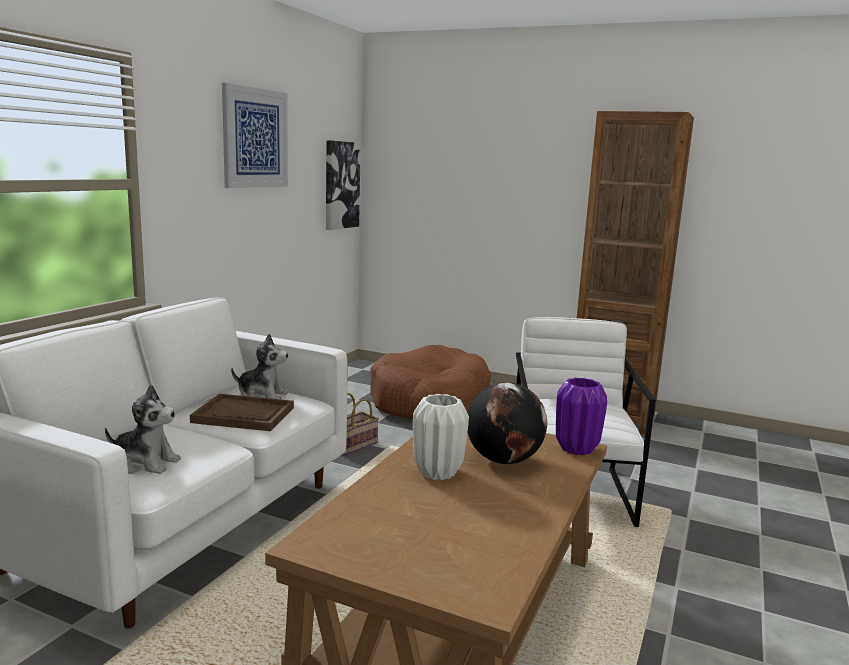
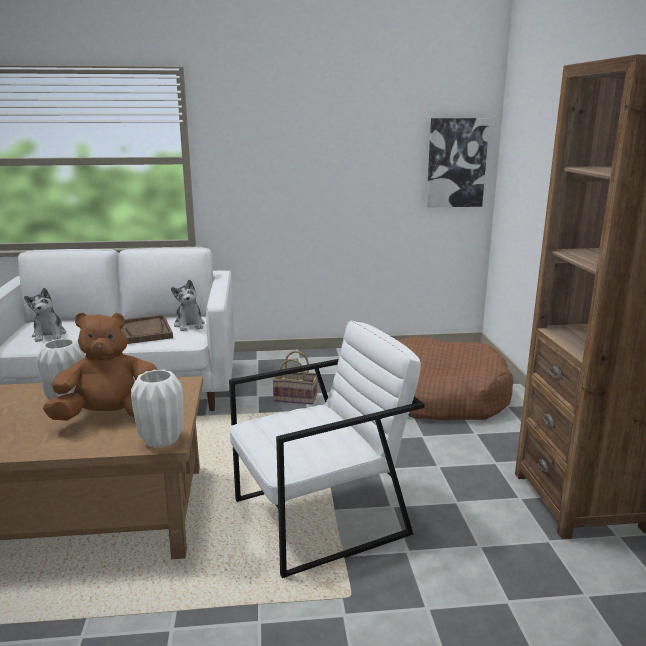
camera: 60 degrees right, 5 degrees up
(255, 138) = (321, 121): picture -> none
(503, 460) = (109, 417): globe -> brown plush toy
(576, 449) = (161, 440): purple vase -> white vase

